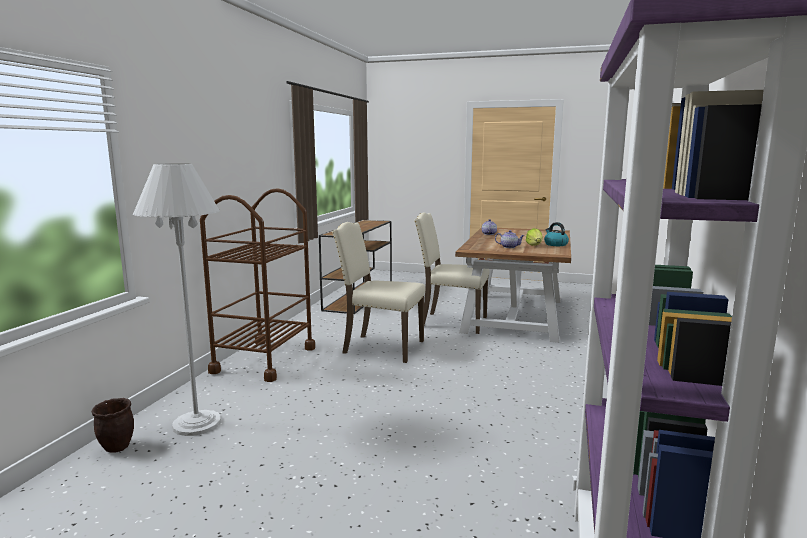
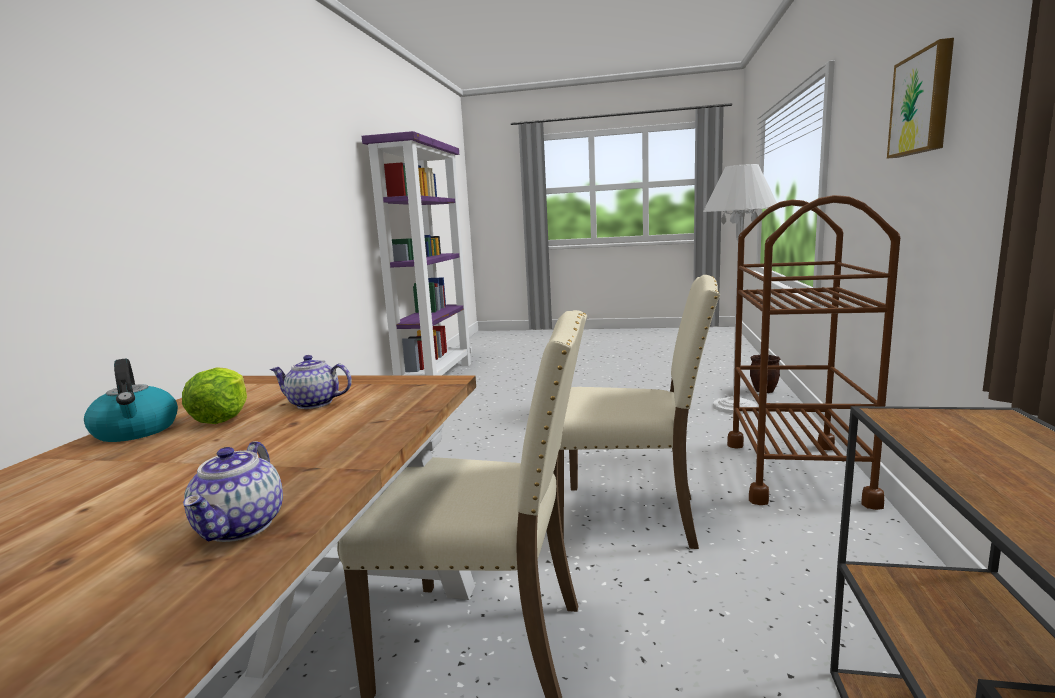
camera: 175 degrees right, 0 degrees up
(234, 146) = (923, 103): none -> picture

